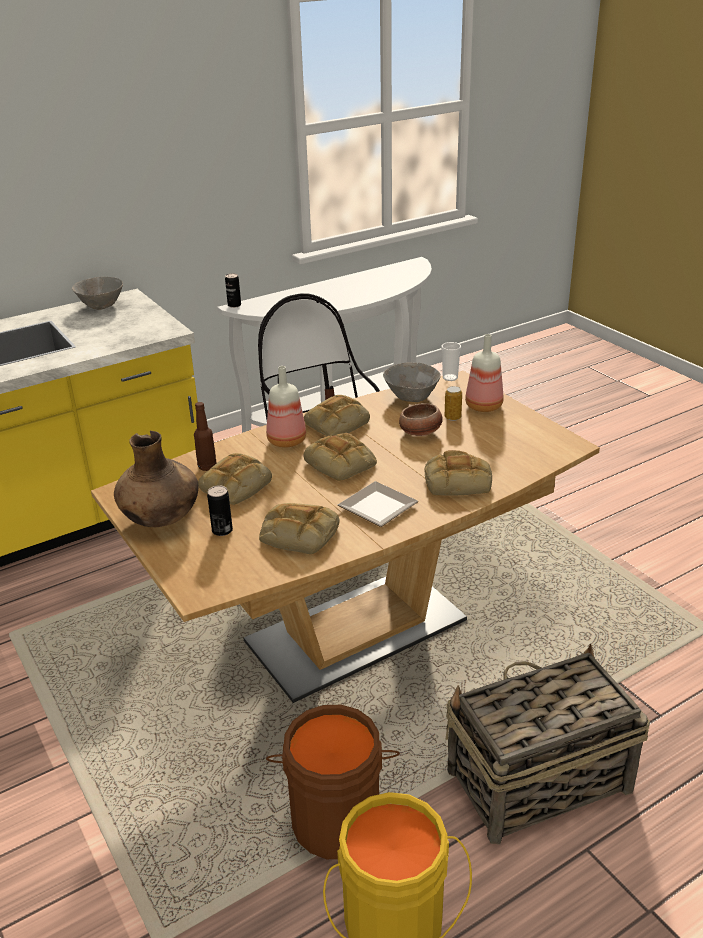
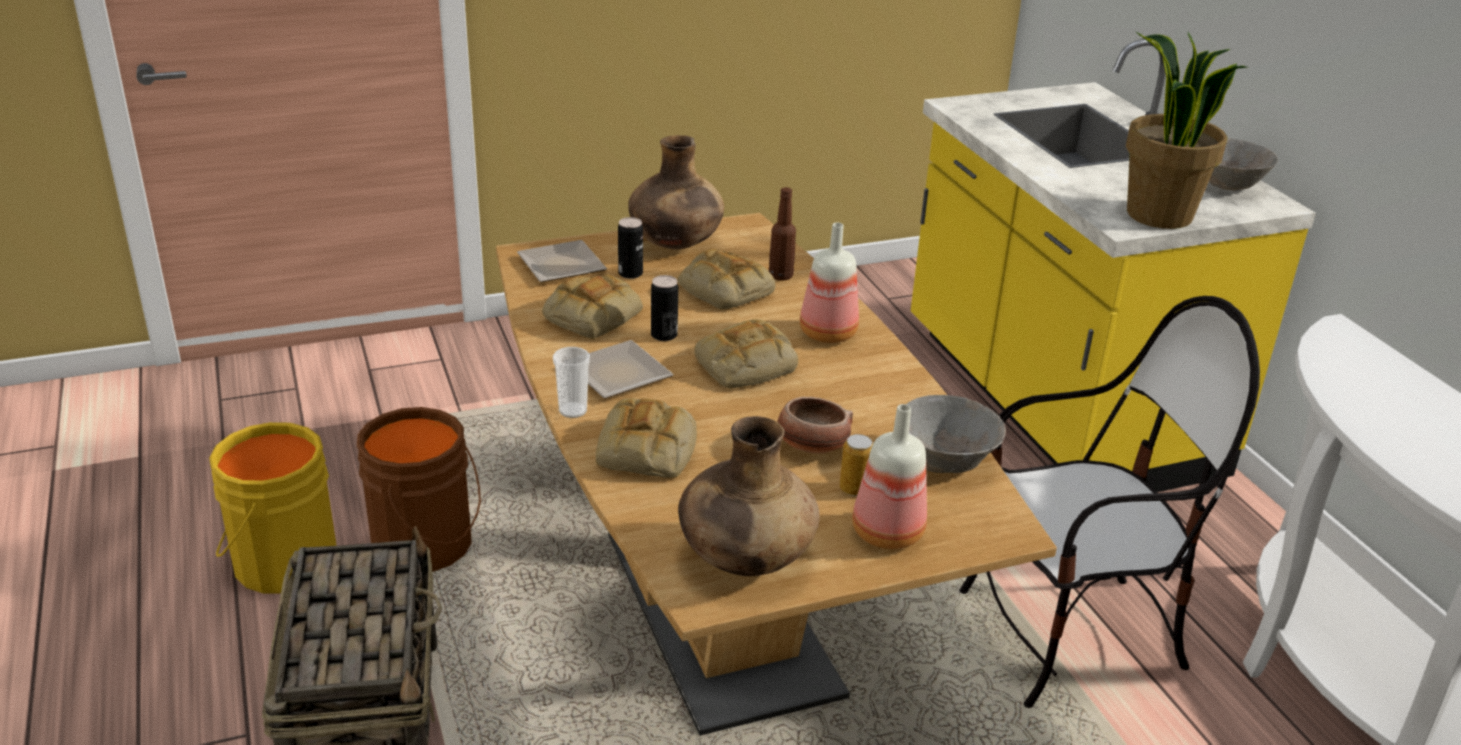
camera: 100 degrees right, 0 degrees up
(152, 322) = (1158, 215): none -> potted plant
(217, 569) = (558, 265): none -> plate
(234, 305) = (1349, 329): can -> can (664, 335)
(337, 423) = (868, 378): bread -> none
(450, 378) = (1020, 521): cup -> cup (573, 411)
(534, 438) = (745, 559): none -> brown vase

